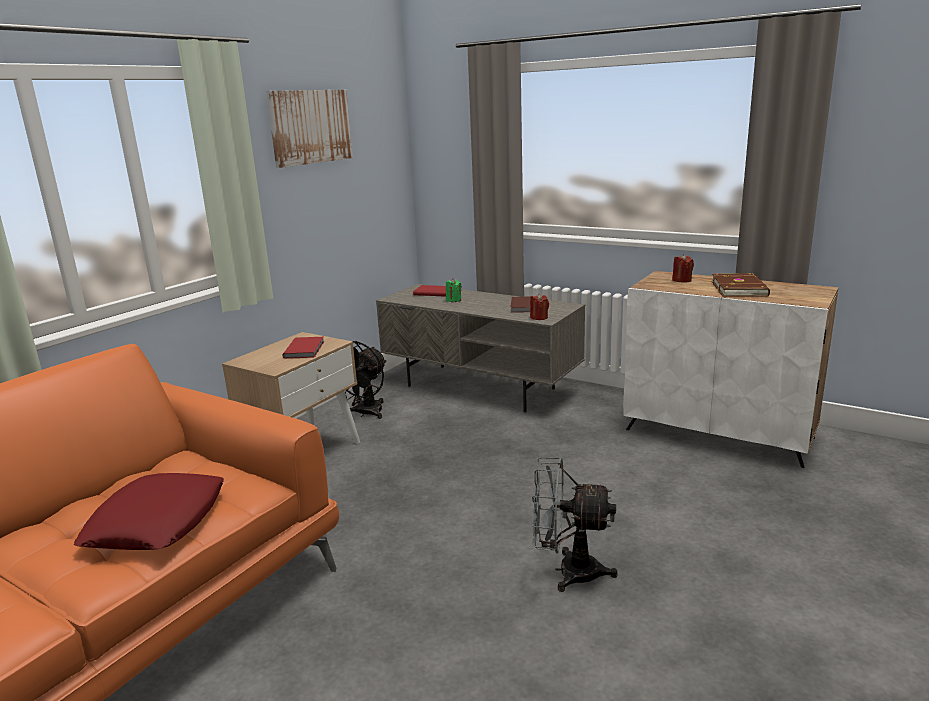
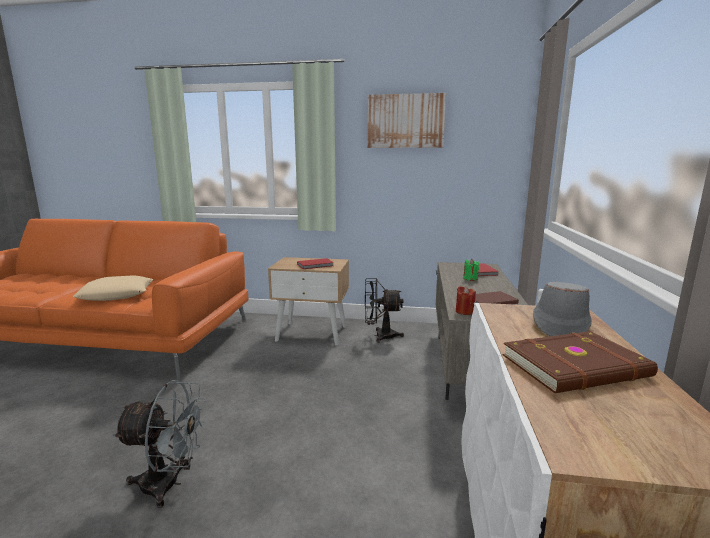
camera: 65 degrees right, 5 degrees down
(157, 521) = (116, 294): red pillow -> beige pillow
(567, 571) = (169, 484): grey fan -> grey fan turned 105 degrees clockwise
(682, 280) = (559, 325): red candle -> grey hat

